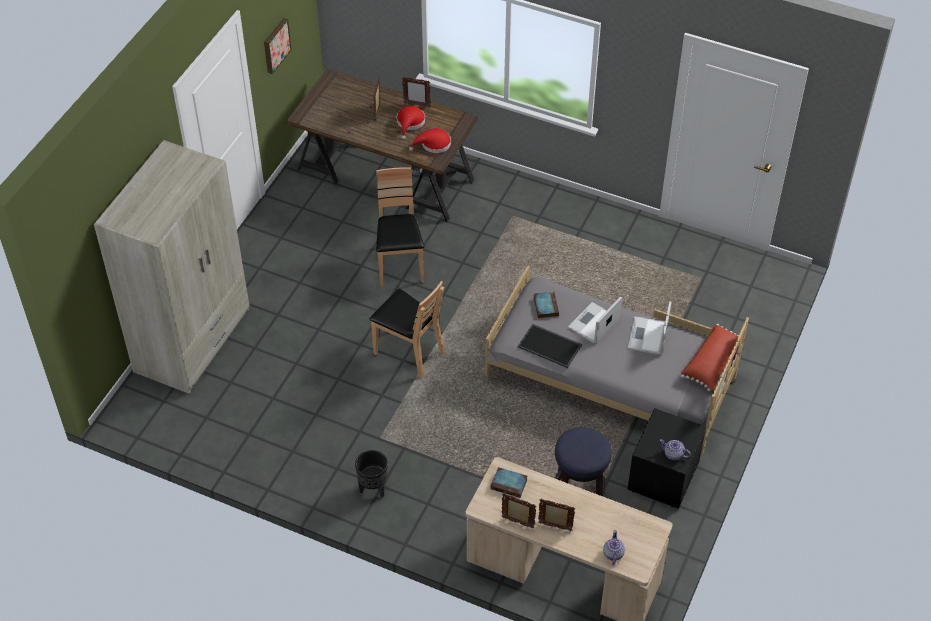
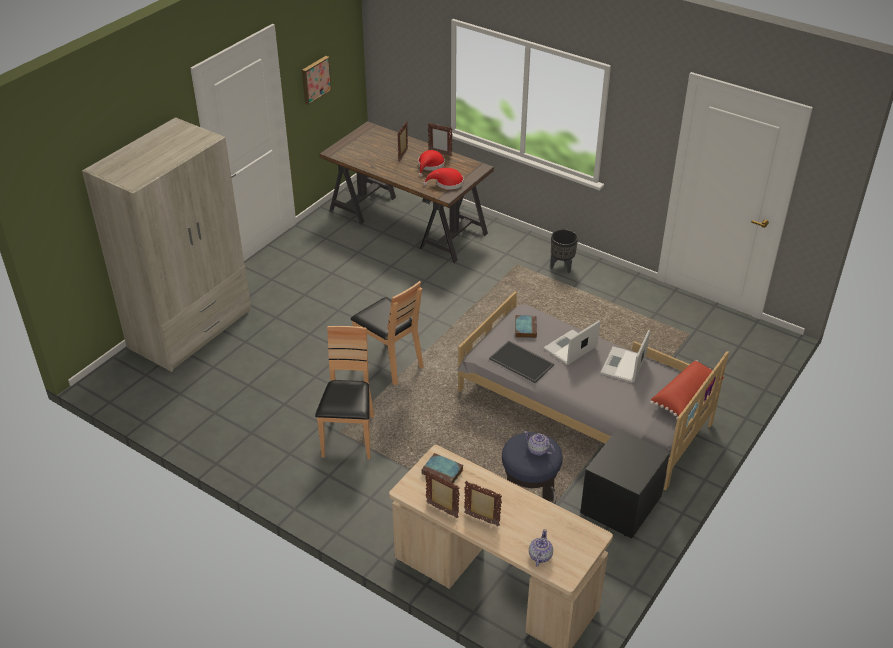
camera: 10 degrees right, 10 degrees down
(373, 488) = (319, 476): black planter -> black planter (561, 267)
(399, 264) = (401, 290): brown chair -> brown chair (349, 437)
(673, 454) = (630, 474): teapot -> teapot (538, 450)

